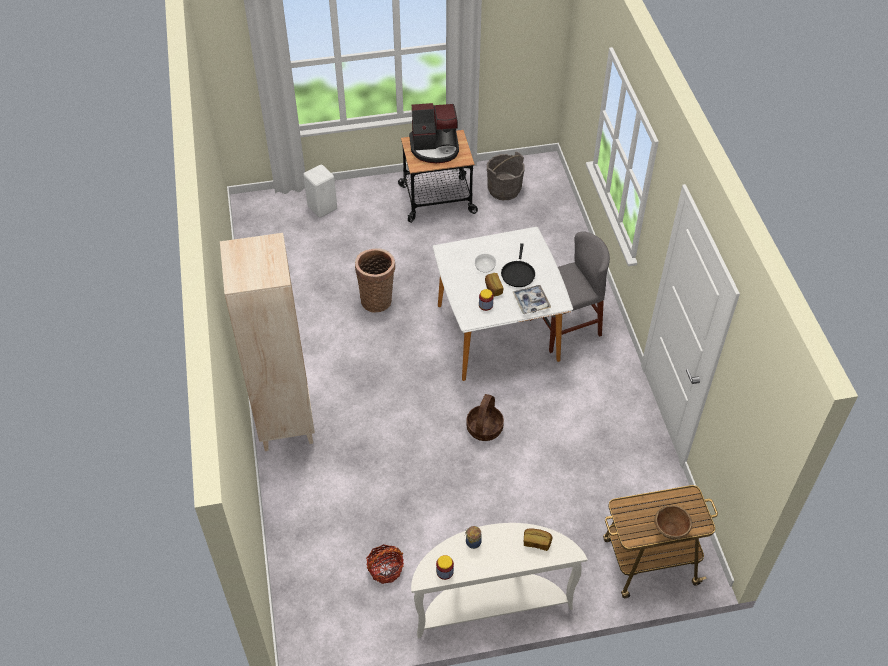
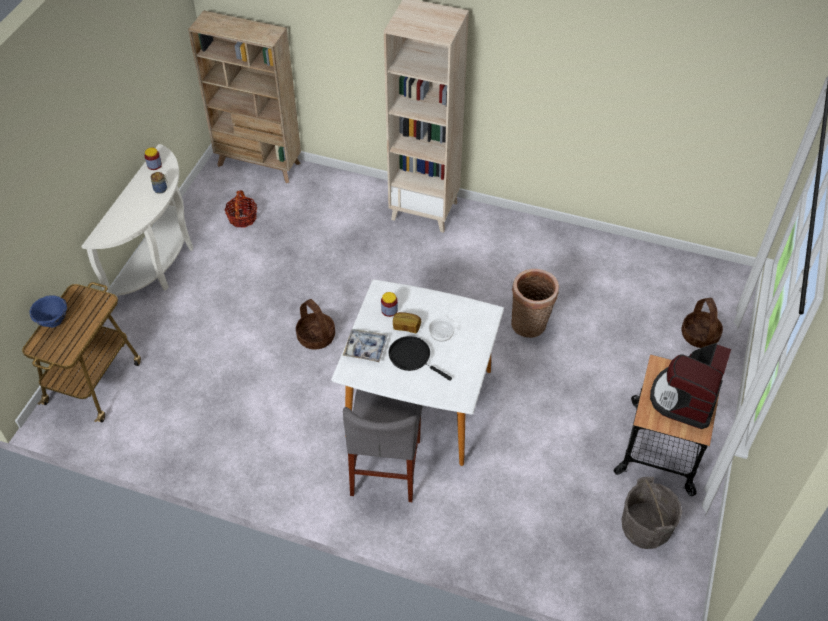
camera: 120 degrees right, 0 degrees up
(298, 603) = (259, 164): none -> beige bookcase
(322, 207) = (700, 335): white stool -> basket
(536, 542) = (124, 224): bread -> none
(670, 531) = (53, 321): brown bowl -> blue bowl

